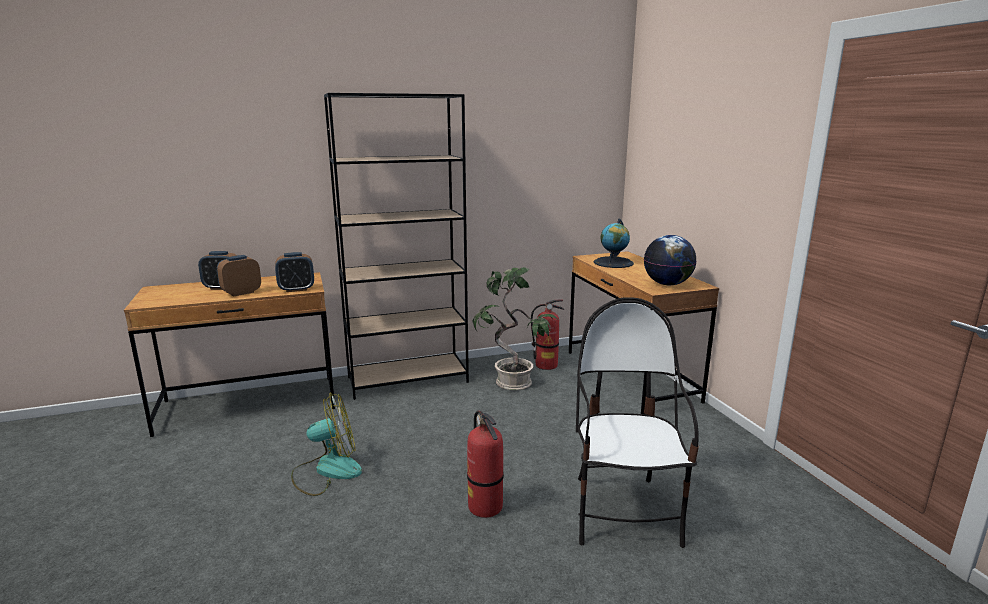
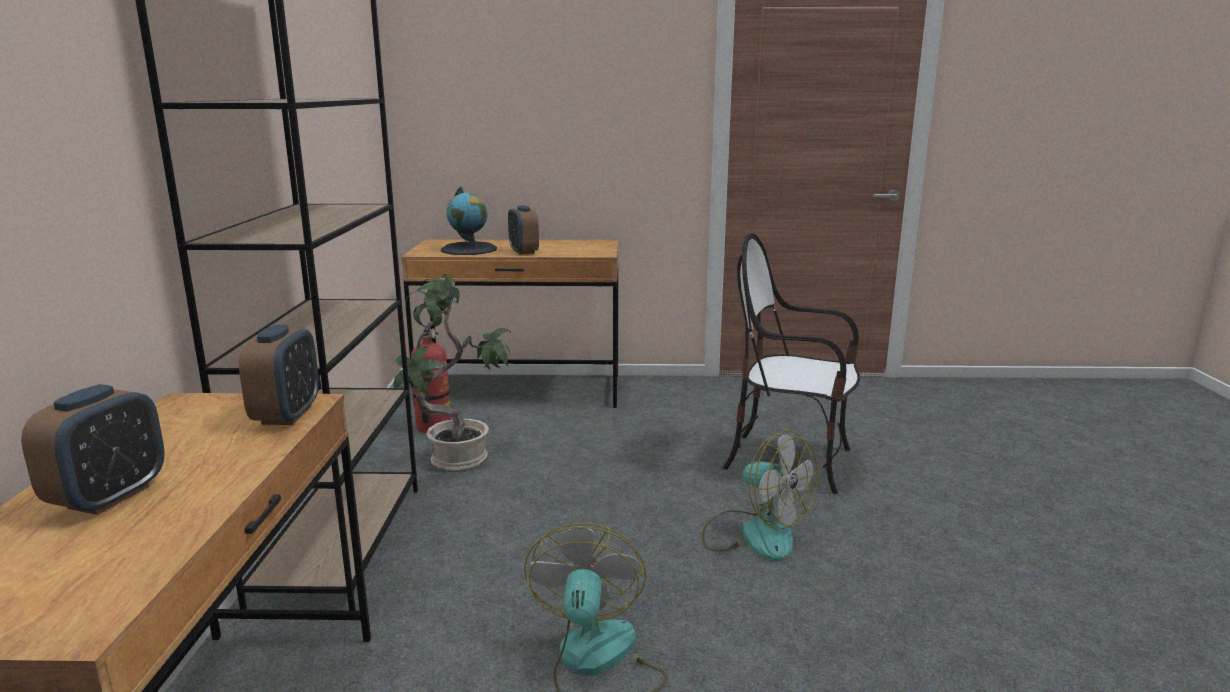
camera: 70 degrees left, 0 degrees up
(241, 293) = (212, 472): alarm clock -> alarm clock (523, 251)
(486, 507) = (754, 534): fire extinguisher -> fan
(667, 284) = (585, 248): globe -> none

